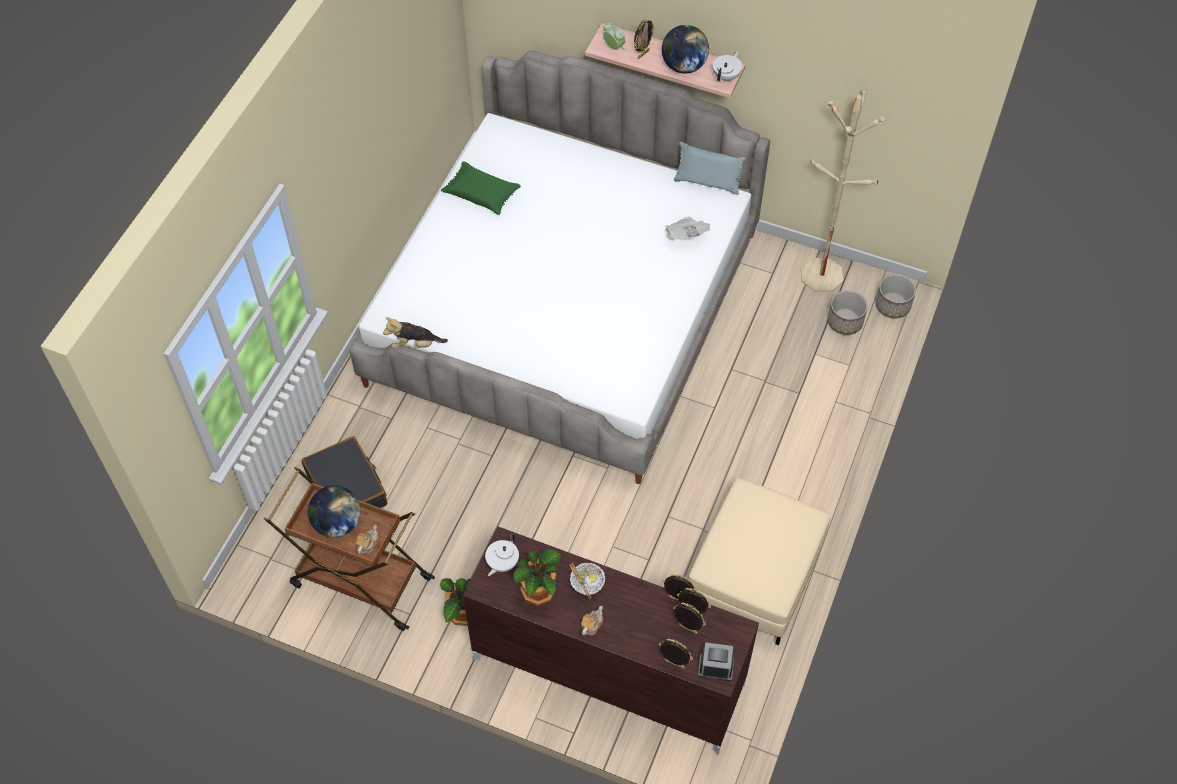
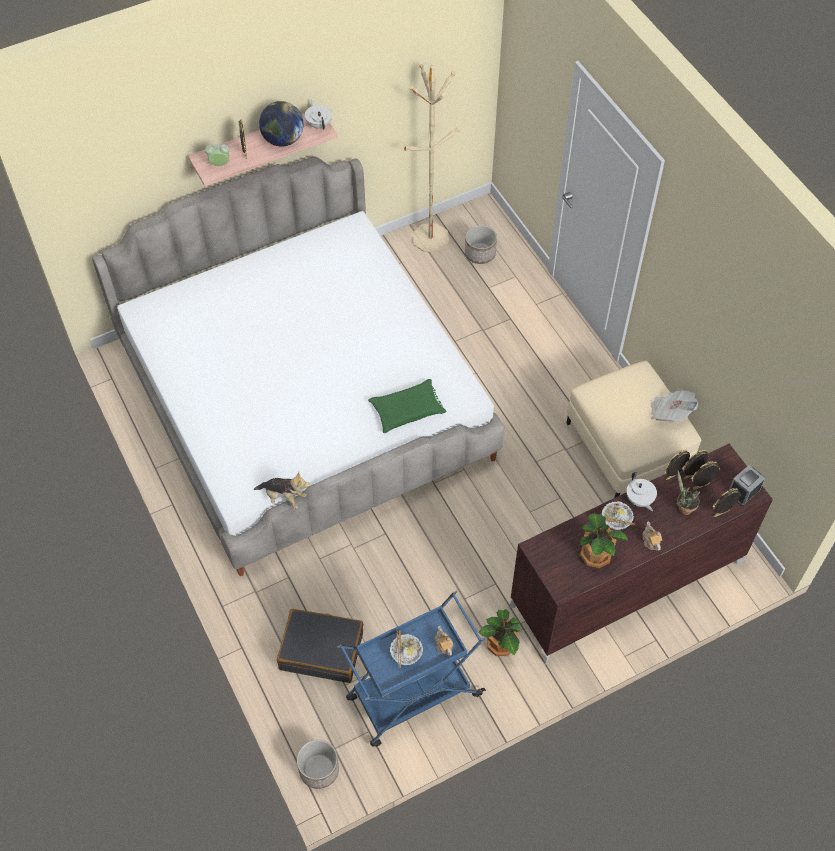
camera: 50 degrees left, 0 degrees up
(337, 523) = (406, 654): globe -> bowl
(361, 582) = (413, 696): brown cart -> blue cart
(415, 344) = (283, 497): plush toy -> plush toy turned 105 degrees counterclockwise
(481, 192) = (187, 360): green pillow -> green pillow (407, 409)
(502, 563) = (552, 562): white teapot -> white teapot (639, 500)
(651, 629) = (683, 508): none -> potted plant
(686, 235) = (360, 270): newspaper -> newspaper (670, 412)
(707, 182) = (328, 226): blue pillow -> none
(892, 305) = (492, 220): planter -> planter (318, 770)

